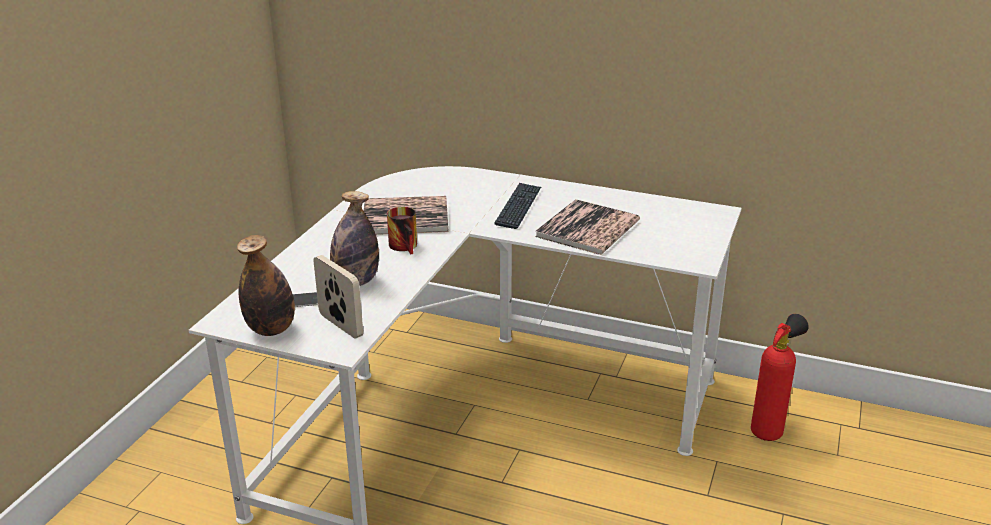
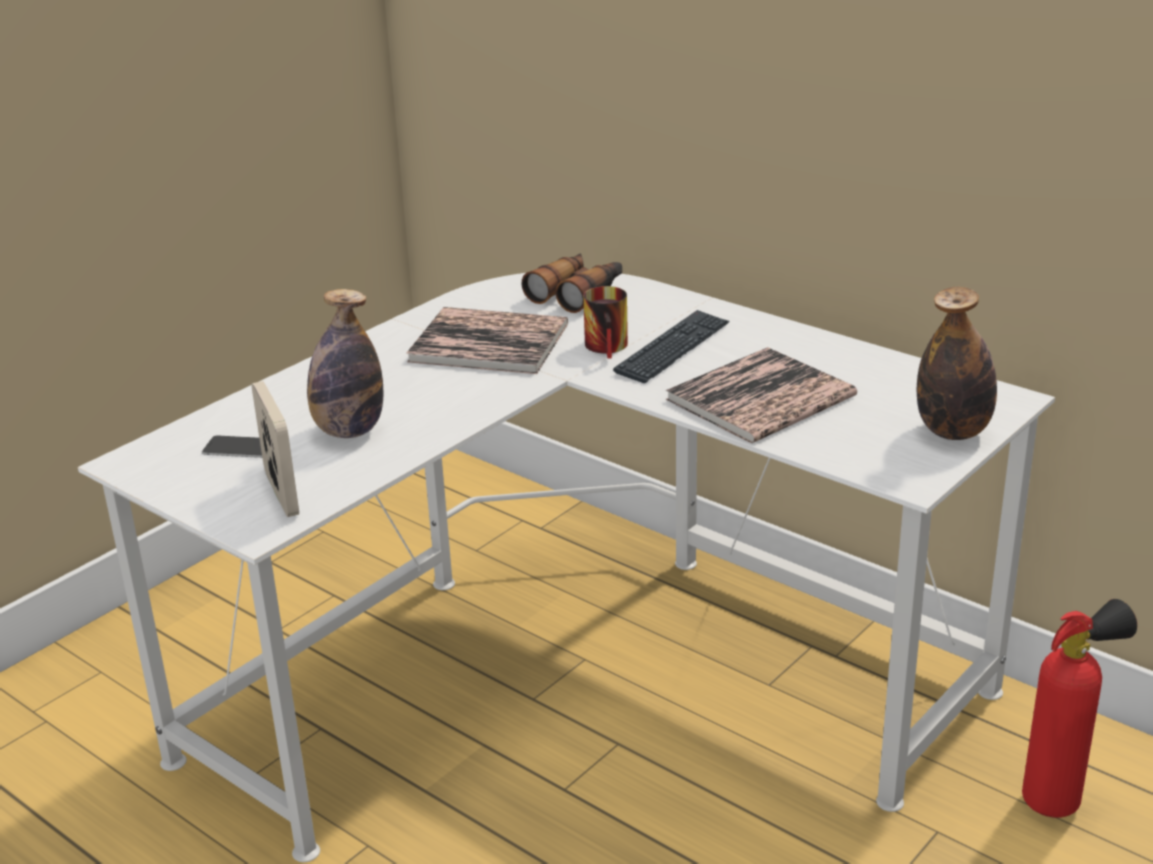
camera: 20 degrees right, 0 degrees up
(271, 329) = (184, 484): bottle -> bottle (953, 431)
(407, 246) = (460, 388): mug -> mug (611, 347)
(438, 181) = (577, 293): none -> binoculars

